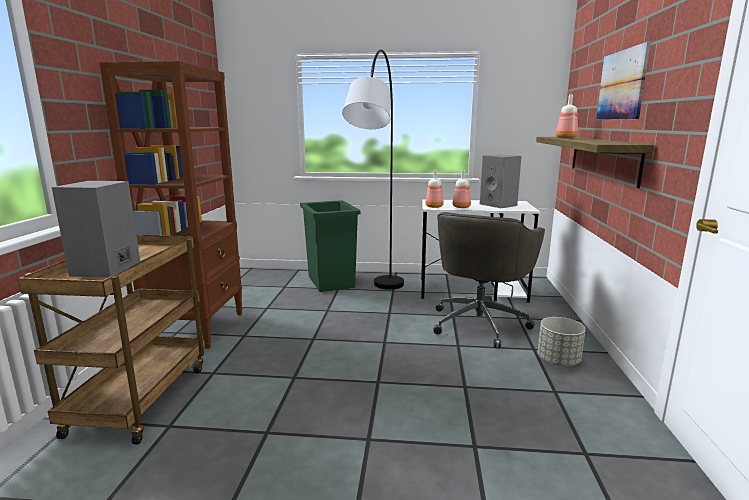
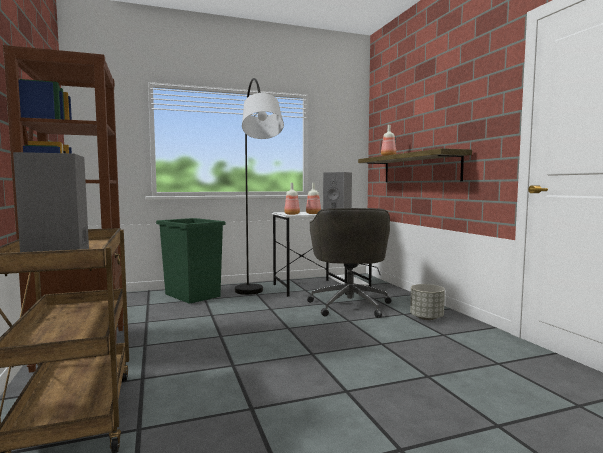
camera: 25 degrees left, 10 degrees down
(621, 85) = (430, 116): picture -> none

